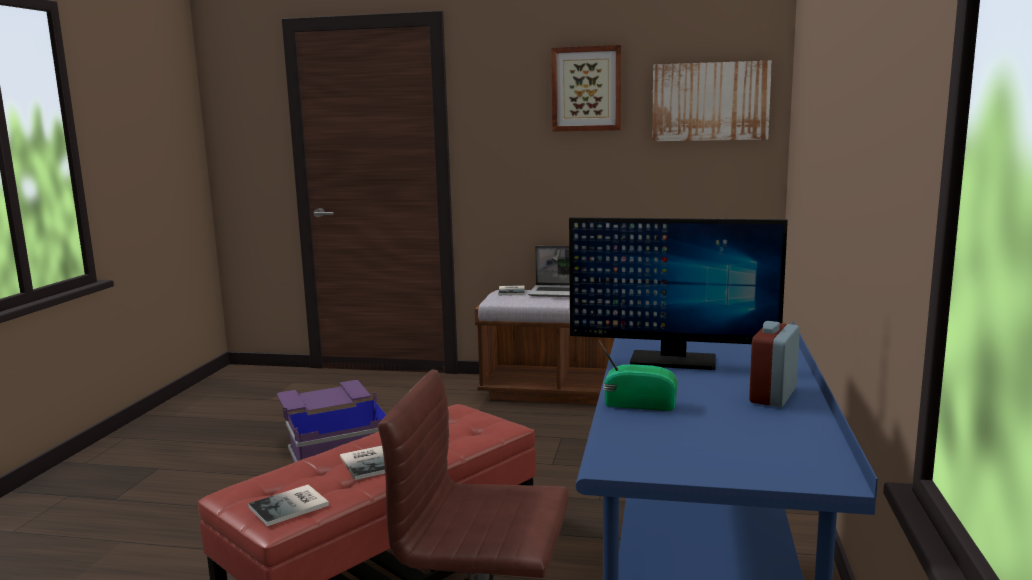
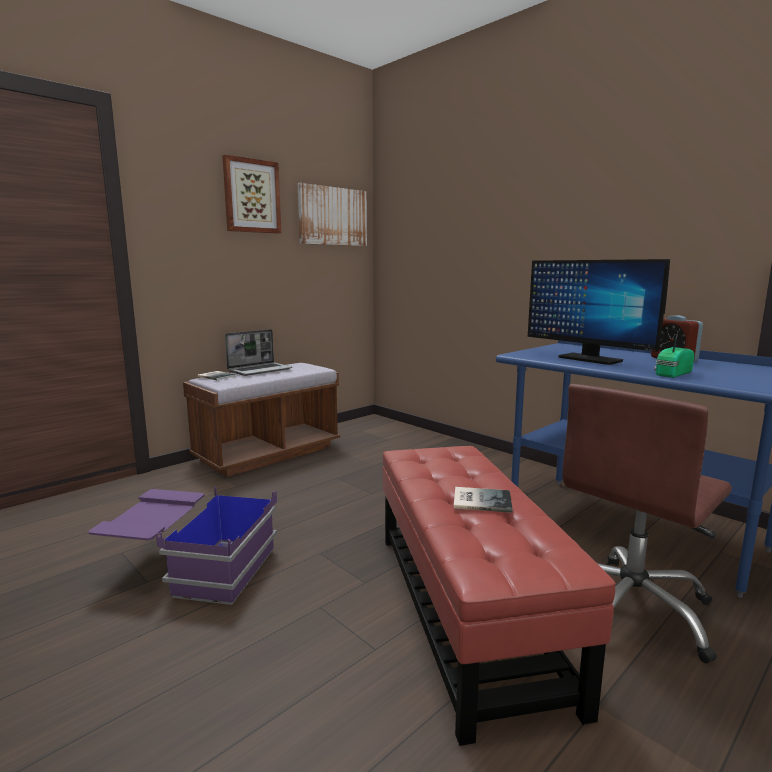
camera: 55 degrees left, 0 degrees up
(291, 506) = (546, 549): book -> none
(672, 361) = (589, 359): monitor -> monitor turned 90 degrees clockwise

